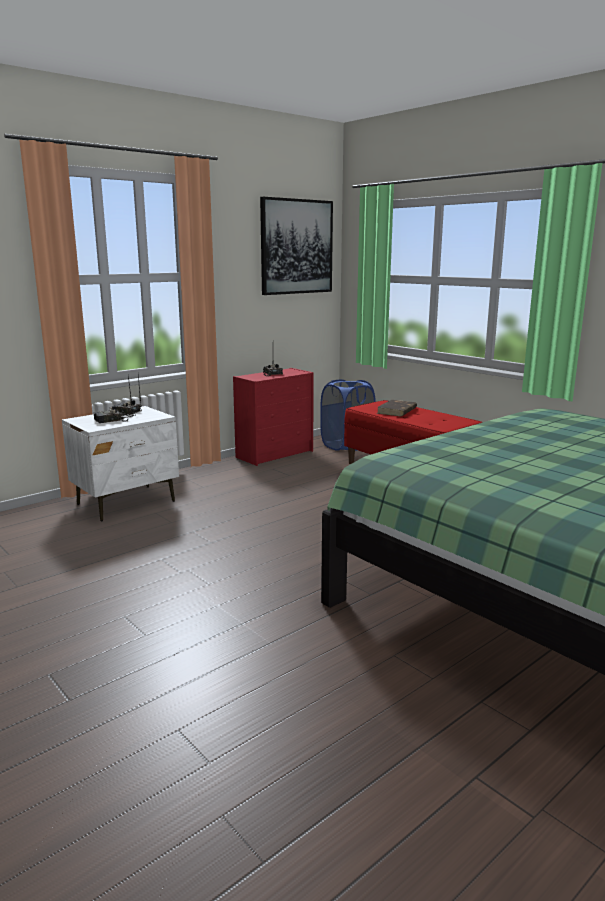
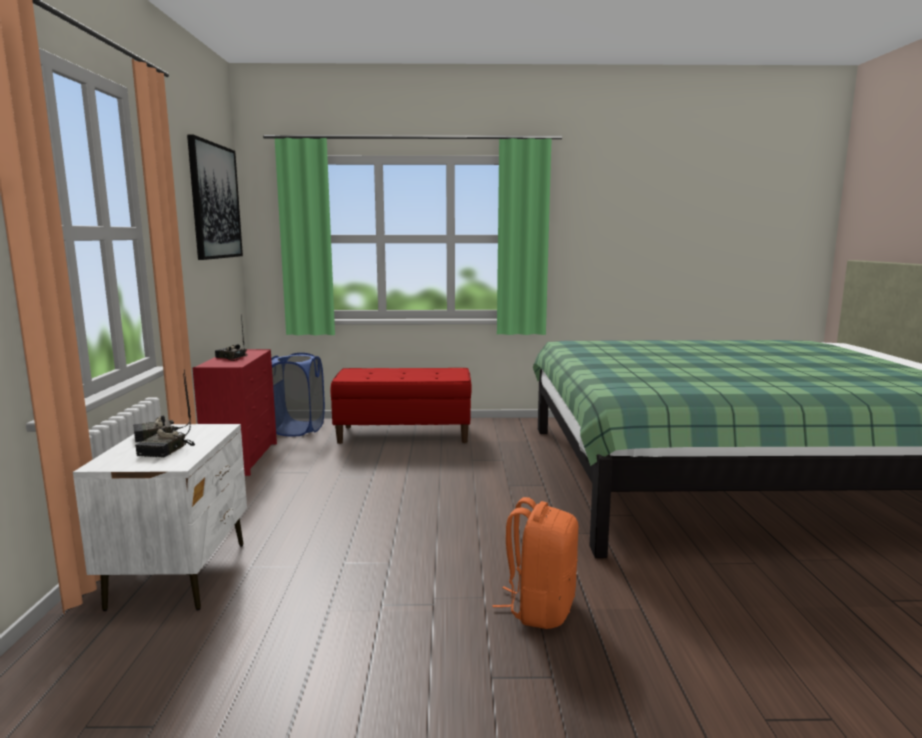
camera: 50 degrees left, 5 degrees down
(220, 606) = (540, 608): none -> orange backpack
(396, 411) = (383, 374): brown book -> none

